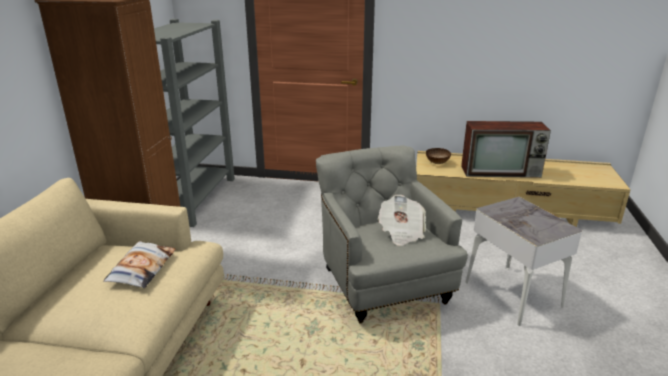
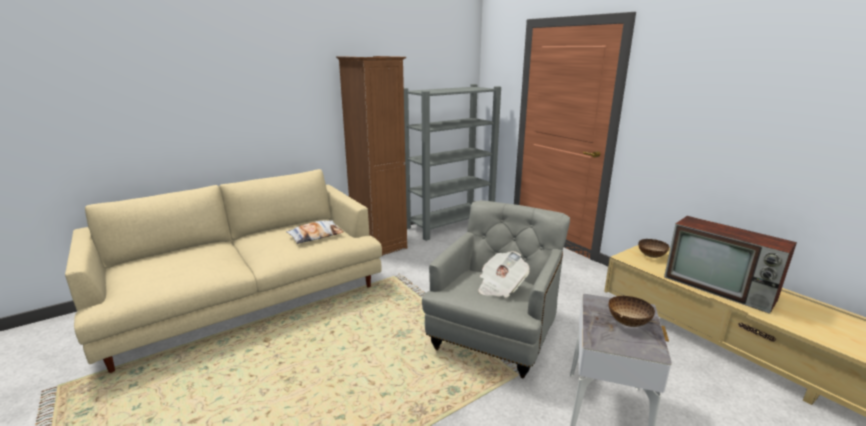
camera: 45 degrees right, 5 degrees down
(528, 216) = (628, 322): none -> bowl

